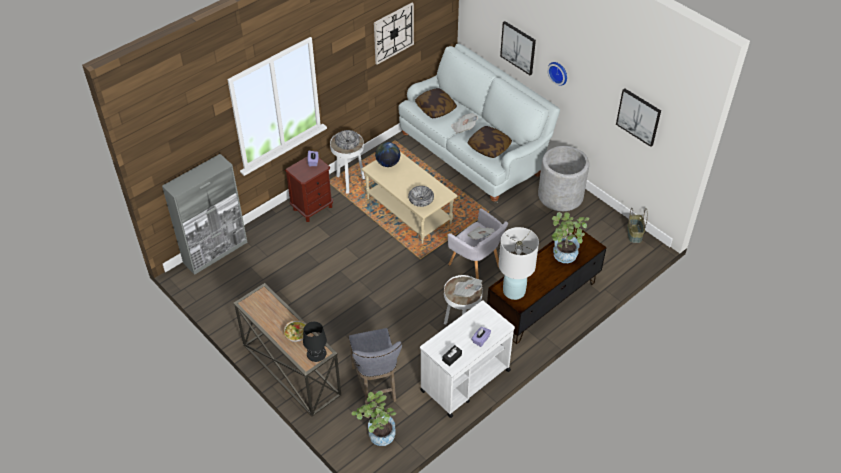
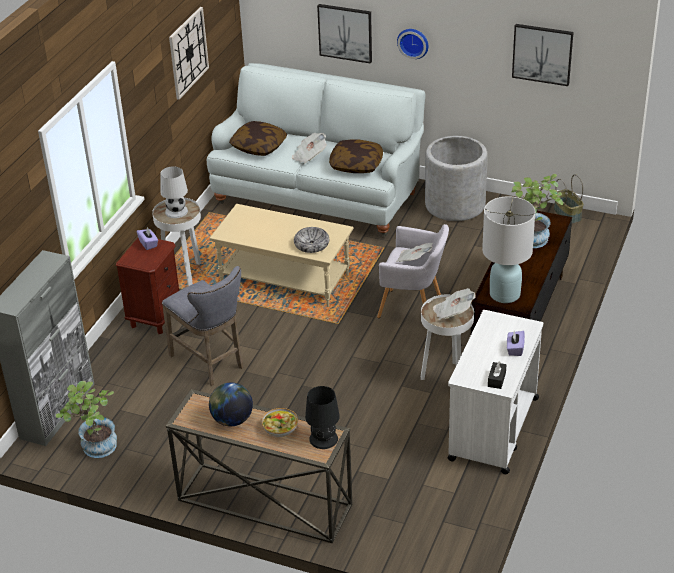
camera: 25 degrees left, 10 degrees down
(347, 142) = (176, 211): bowl -> white table lamp
(376, 386) = (389, 477): grey stool -> grey stool (210, 363)
(378, 436) = (434, 530): potted plant -> potted plant (95, 449)
(388, 163) = (240, 222): globe -> globe (232, 420)

